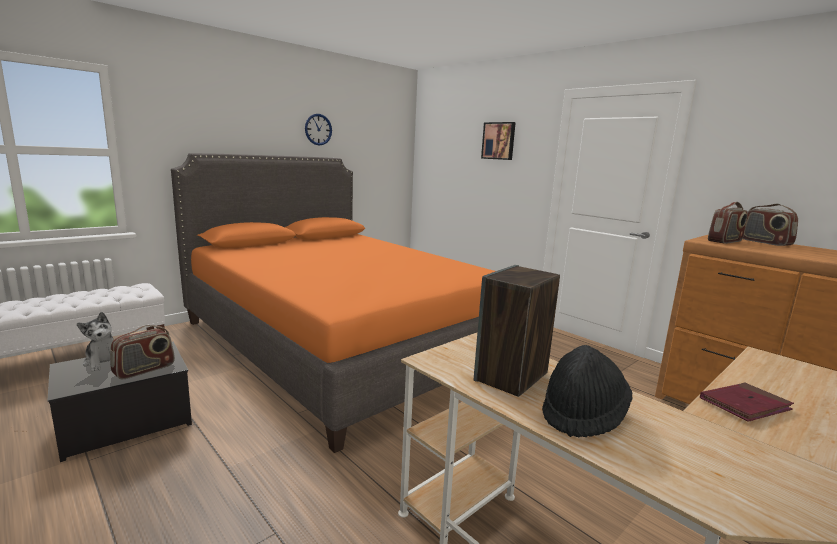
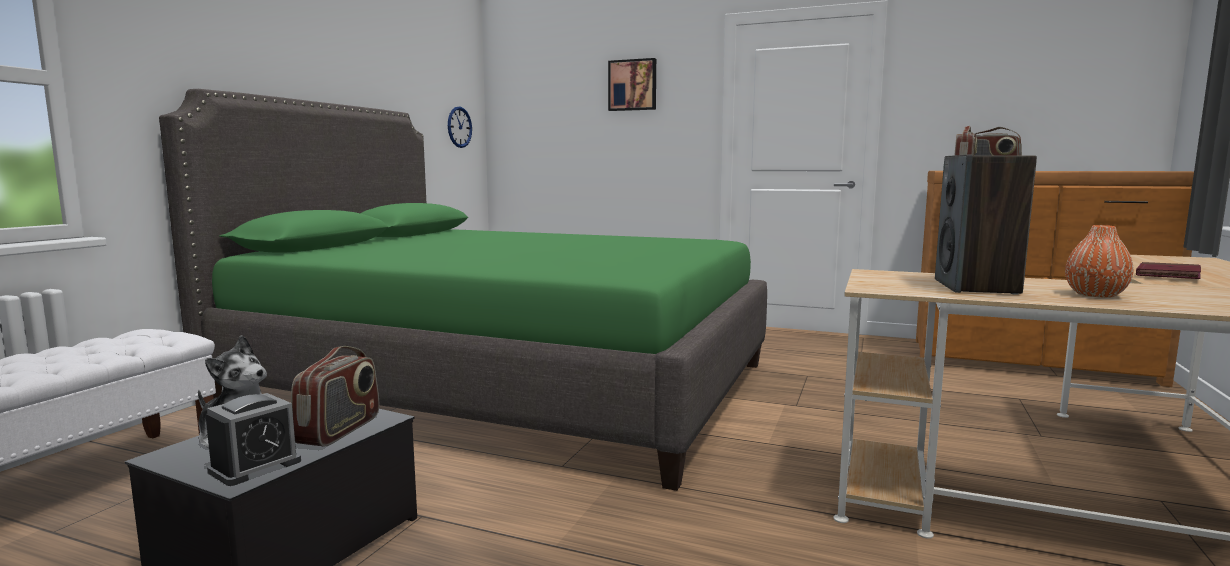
camera: 25 degrees left, 5 degrees down
(82, 383) = (255, 466): none -> alarm clock
(318, 129) = (370, 66): wall clock -> wall clock (459, 127)
(340, 343) = (504, 384): orange bed -> green bed
(583, 415) = (1095, 295): black hat -> orange vase

